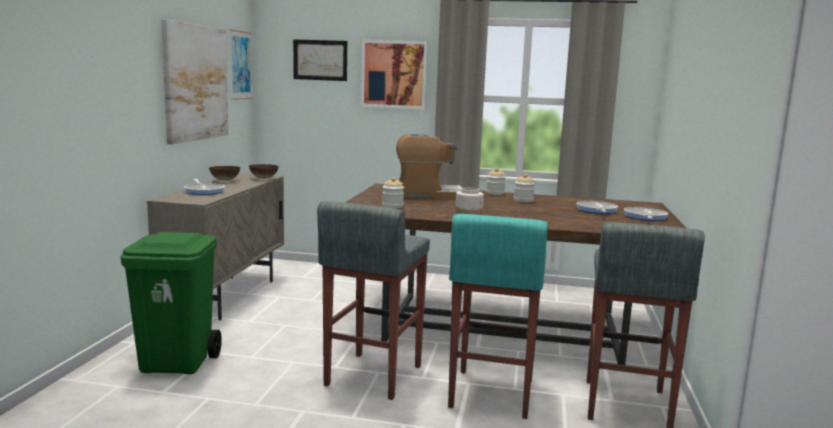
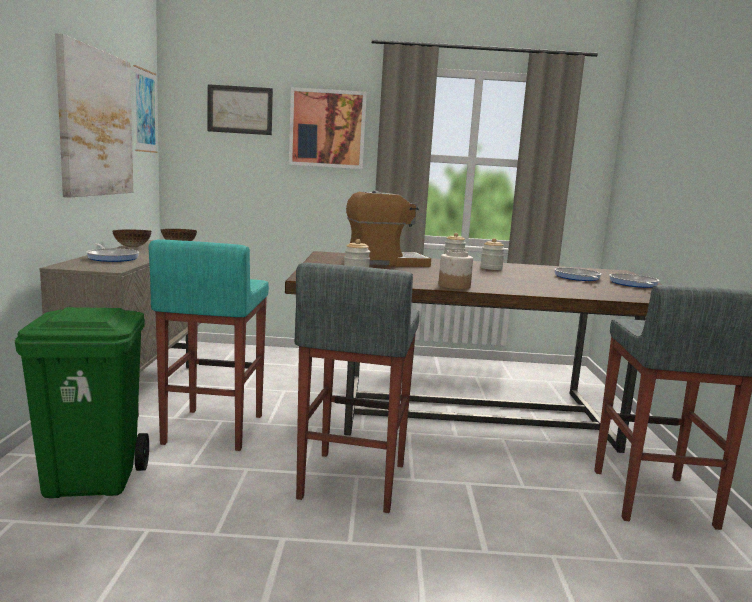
camera: 10 degrees left, 0 degrees up
(490, 393) = (499, 495): turquoise stool -> turquoise stool (212, 430)

